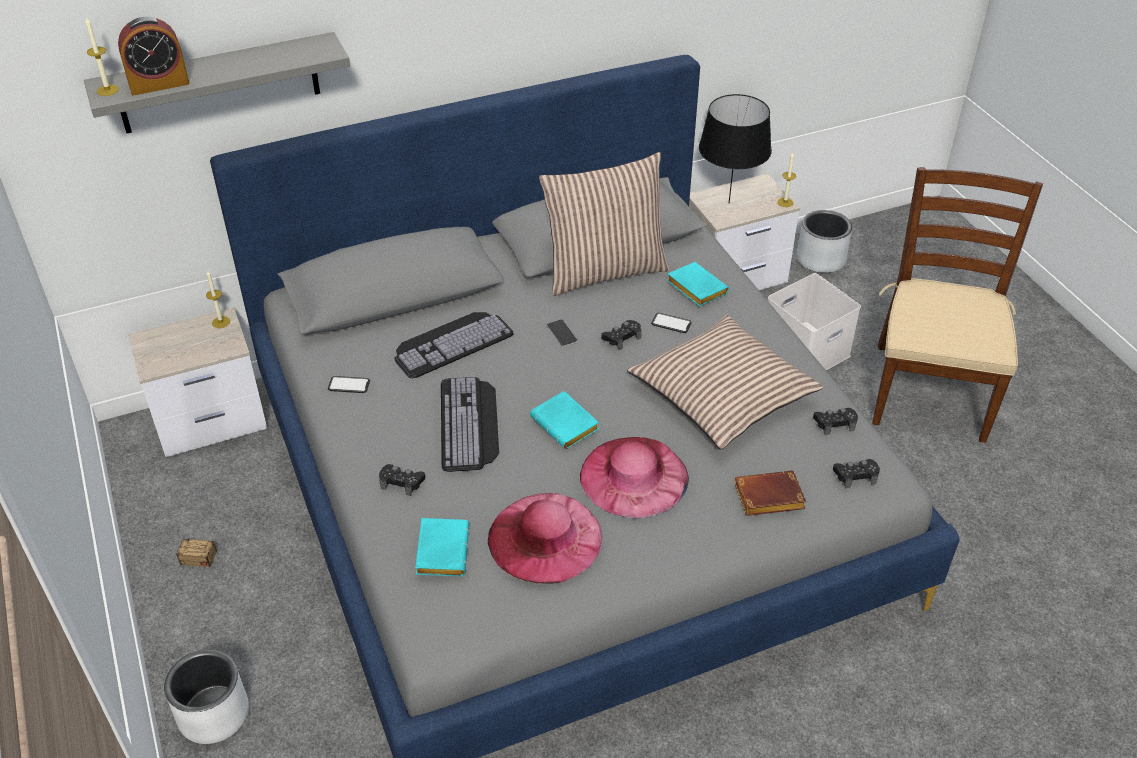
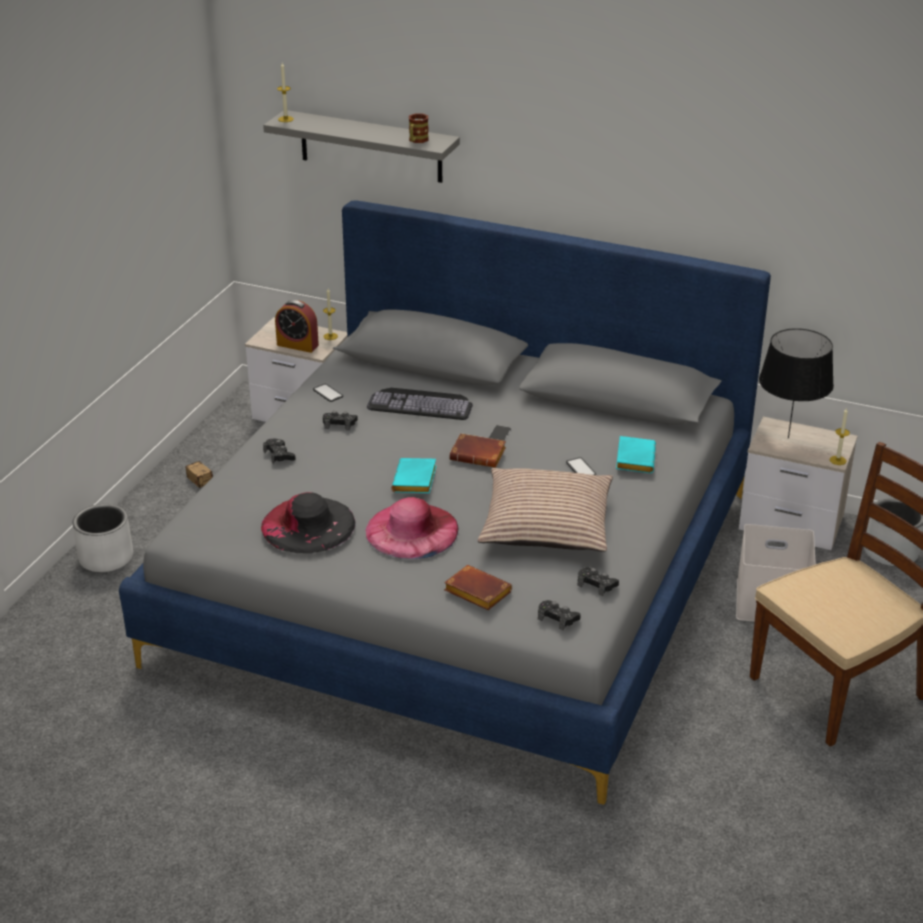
camera: 45 degrees right, 10 degrees down
(159, 84) = (316, 126): alarm clock -> alarm clock (297, 345)
(300, 54) = (417, 140): none -> mug
(440, 550) = (245, 496): turquoise book -> none
(470, 424) = (361, 449): keyboard -> none
(545, 537) = (308, 525): pink hat -> black hat
(577, 362) = (479, 455): none -> brown book
(604, 270) = (588, 417): pillow -> none
(622, 337) = (533, 458): black game controller -> black game controller (339, 424)

